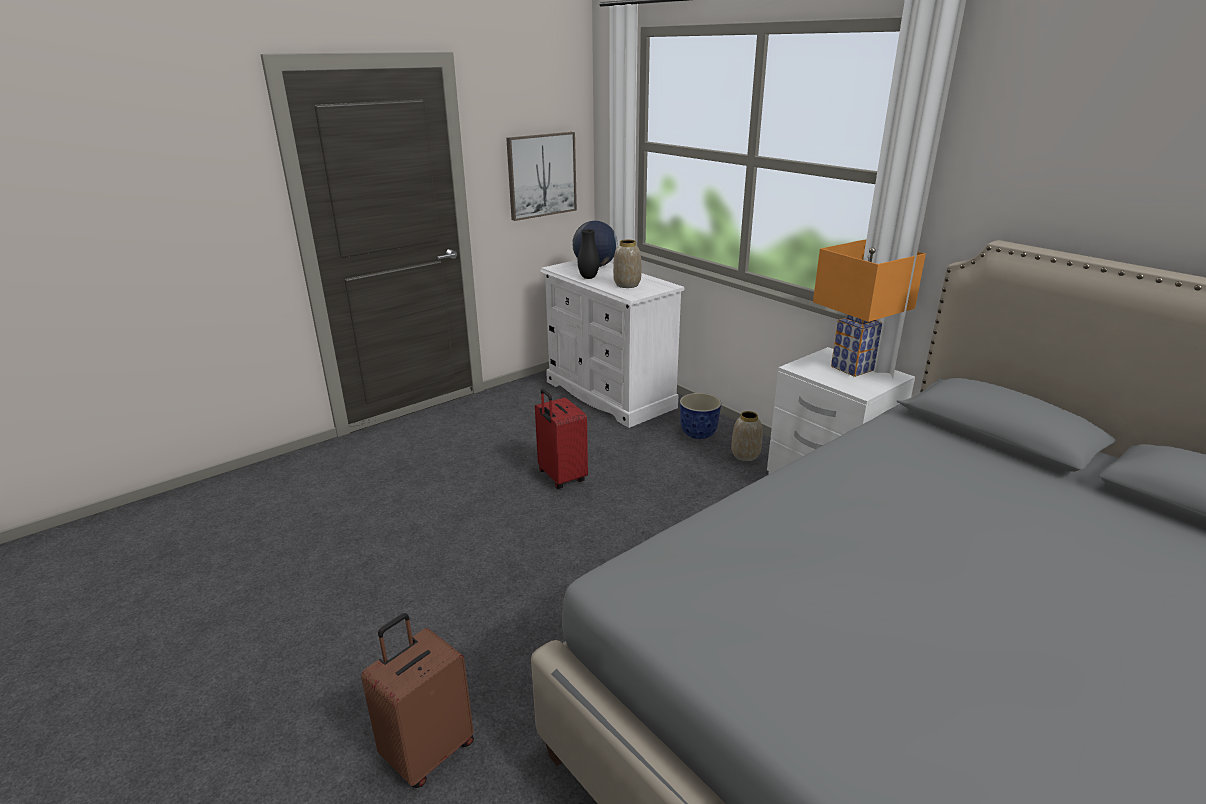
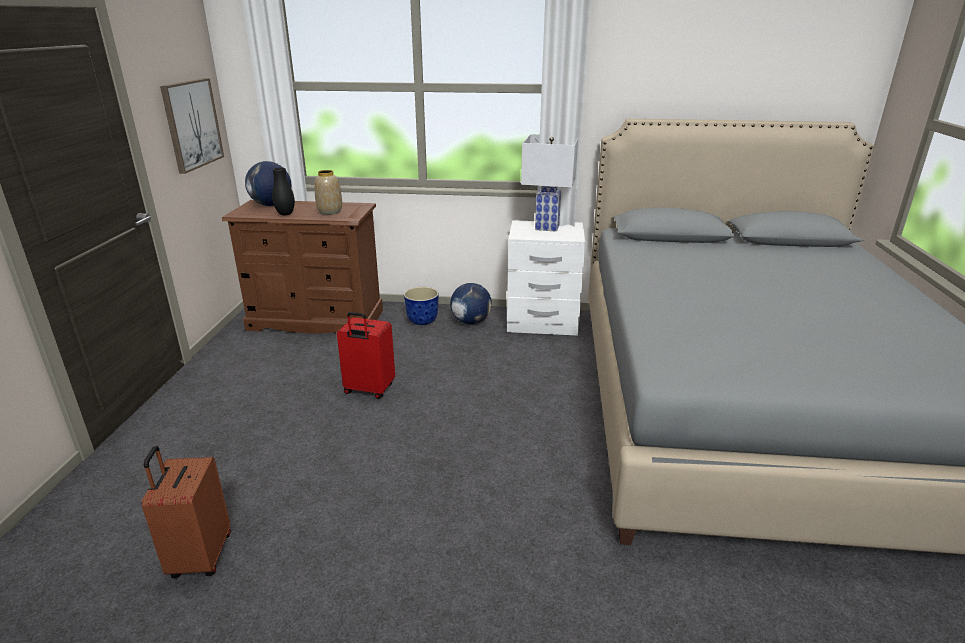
camera: 45 degrees left, 0 degrees up
(428, 751) = (553, 599): brown suitcase -> brown suitcase (199, 557)
(609, 394) = (316, 320): white dresser -> brown dresser
(745, 455) = (471, 322): vase -> globe
(854, 368) = (548, 227): orange table lamp -> white table lamp

